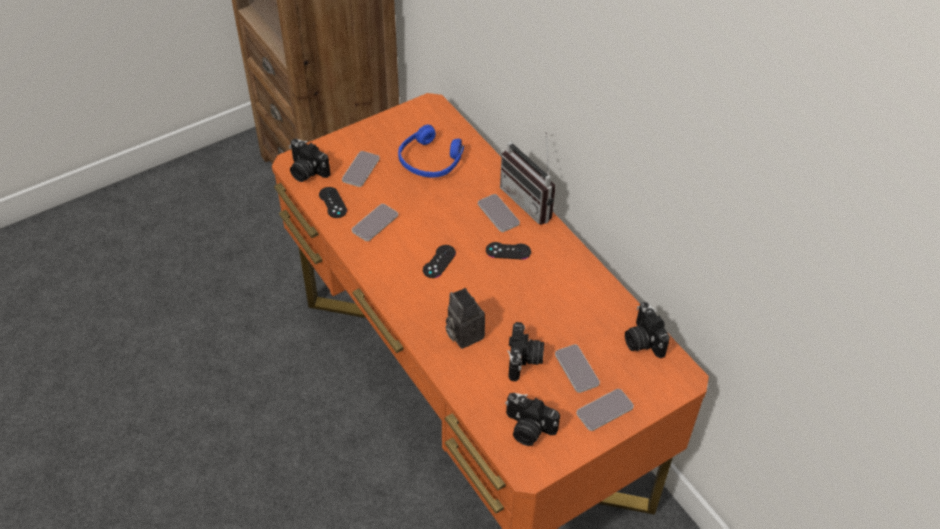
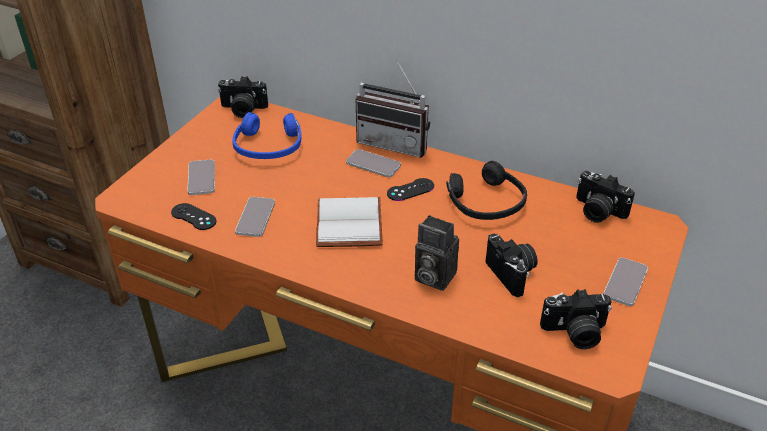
camera: 30 degrees left, 10 degrees down
(306, 171) = (141, 200): camera -> camera (243, 110)
(439, 261) = (351, 224): black game controller -> white book
(558, 290) = (486, 202): none -> black headphones
(576, 369) = (566, 259): phone -> none

